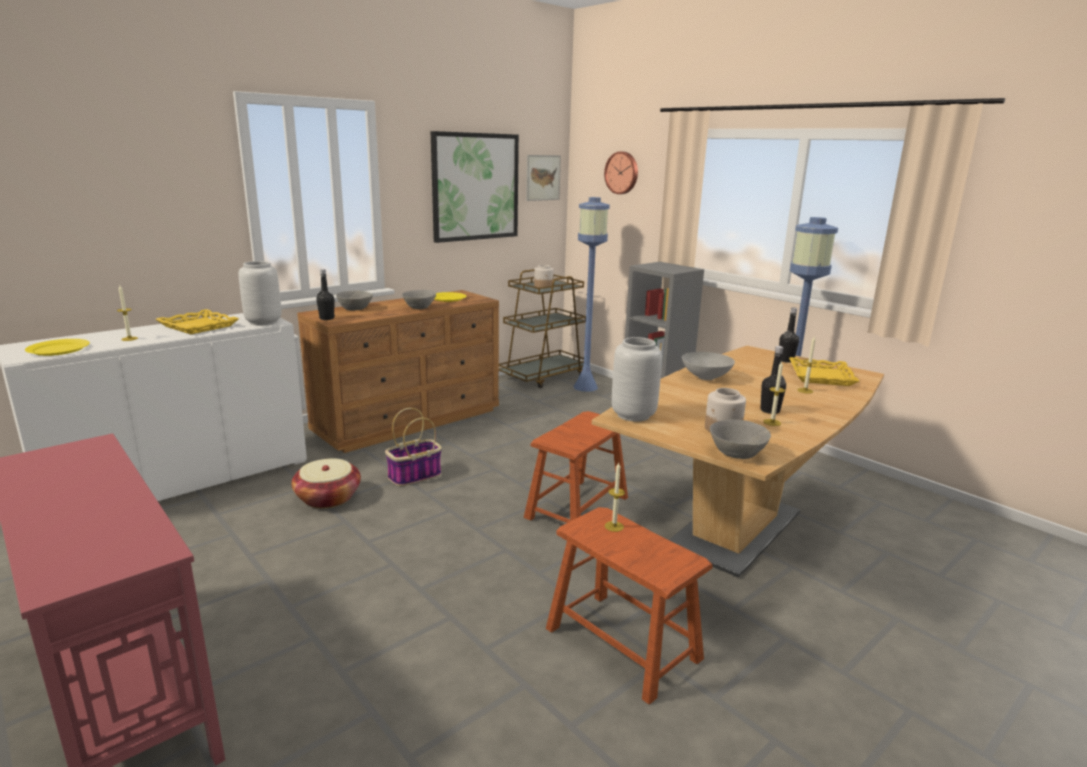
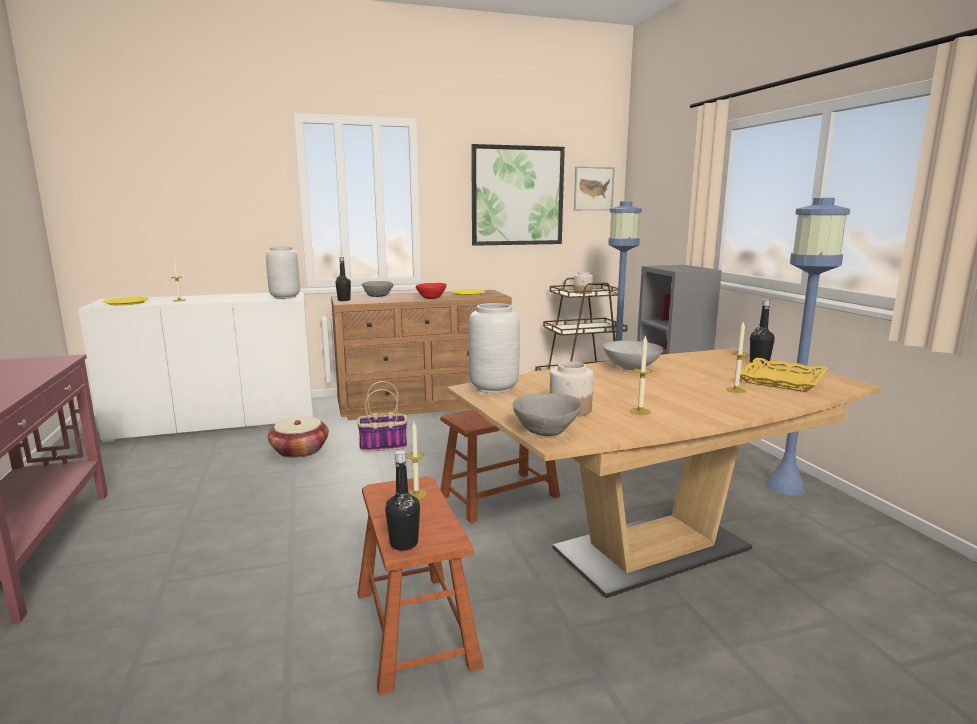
camera: 25 degrees right, 5 degrees down
(198, 326) = (236, 297): yellow tray -> none
(419, 307) = (431, 298): grey bowl -> red bowl
(622, 173) = (664, 178): wall clock -> none
(770, 410) = (656, 401): black bottle -> black bottle (404, 543)

